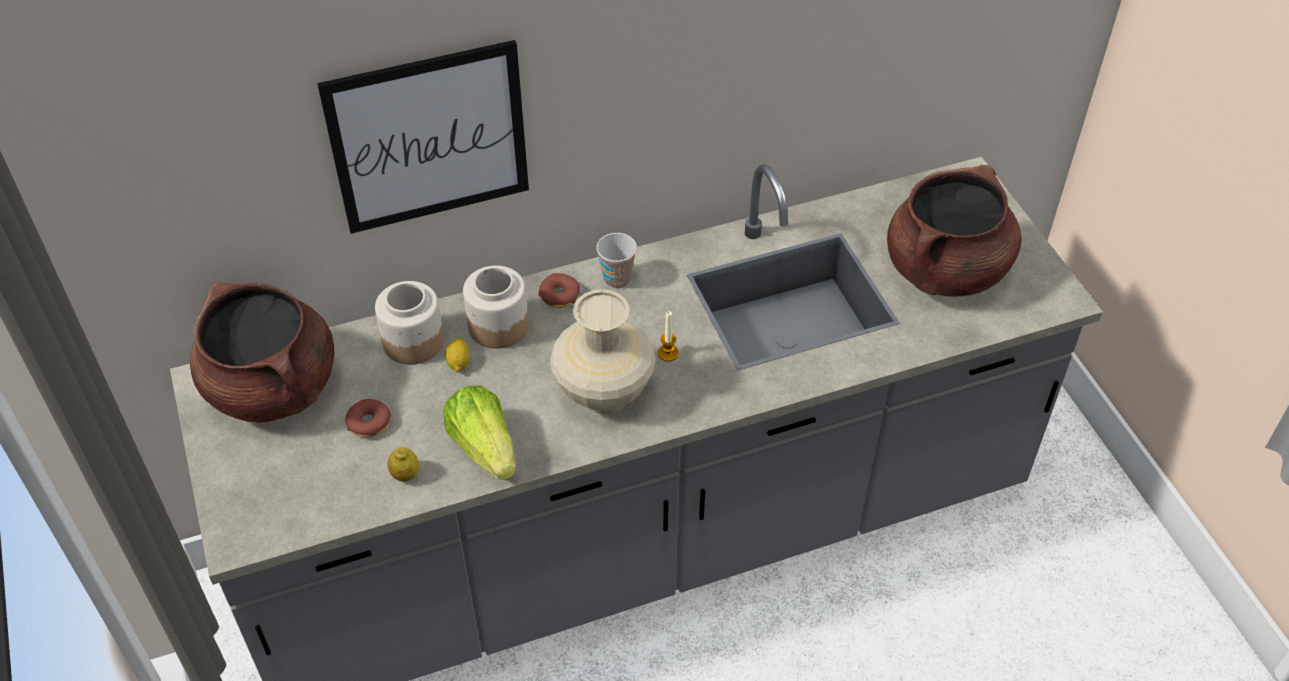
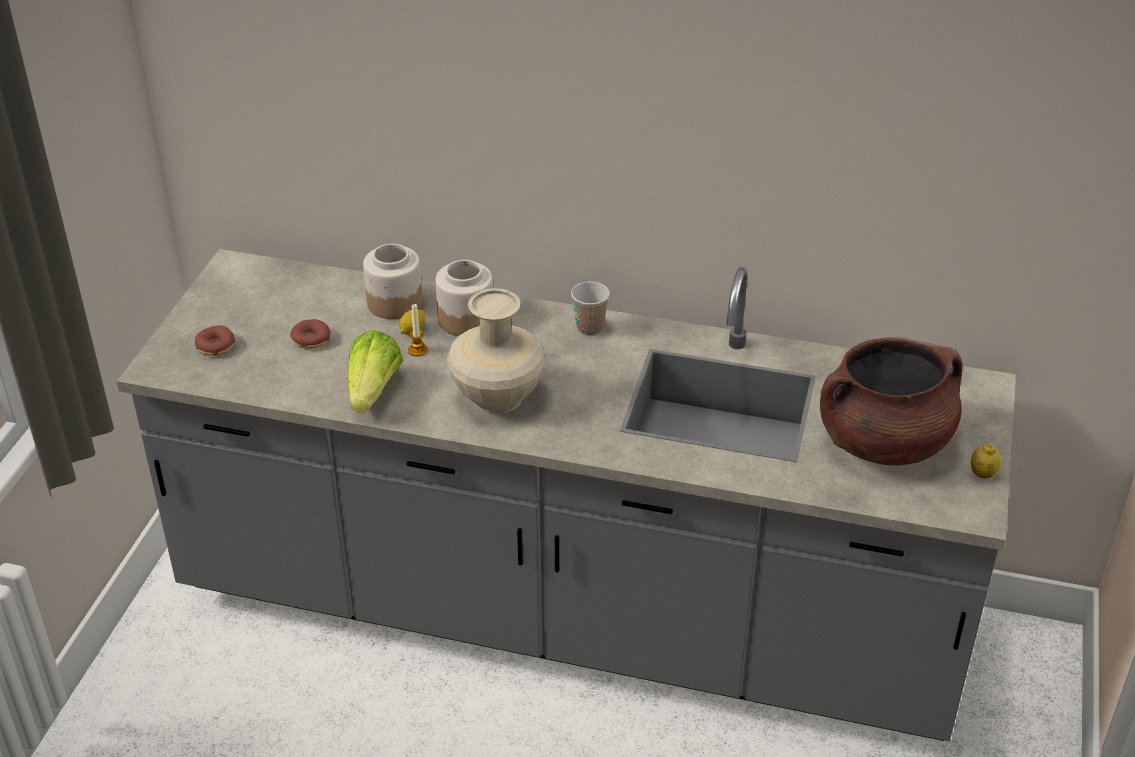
camera: 35 degrees right, 10 degrees down
(273, 387) = (272, 289): brown cooking pot -> none
(405, 474) = (301, 382): lemon -> lemon (982, 474)
(429, 138) = (451, 123): picture -> none
(559, 295) = (533, 320): donut -> donut (216, 346)
(668, 353) = (575, 395): candle -> candle (417, 350)

